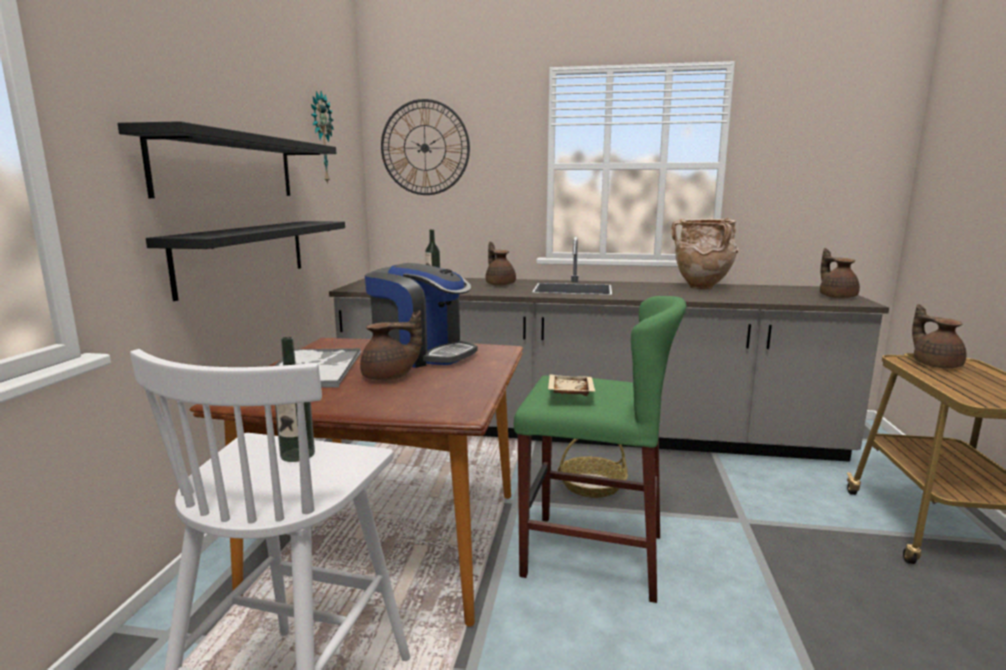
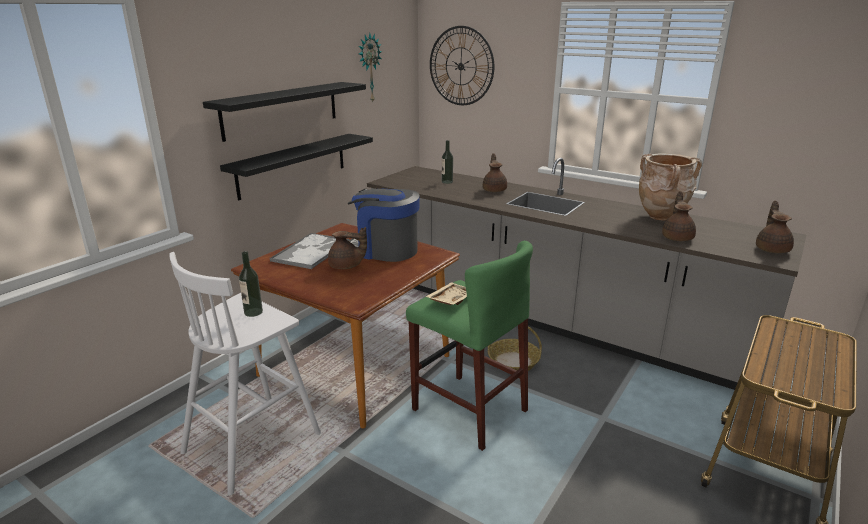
camera: 25 degrees right, 10 degrees up
(422, 354) = (385, 250): coffee machine -> coffee machine turned 150 degrees clockwise
(935, 364) = (799, 334): brown teapot -> brown teapot (677, 237)

